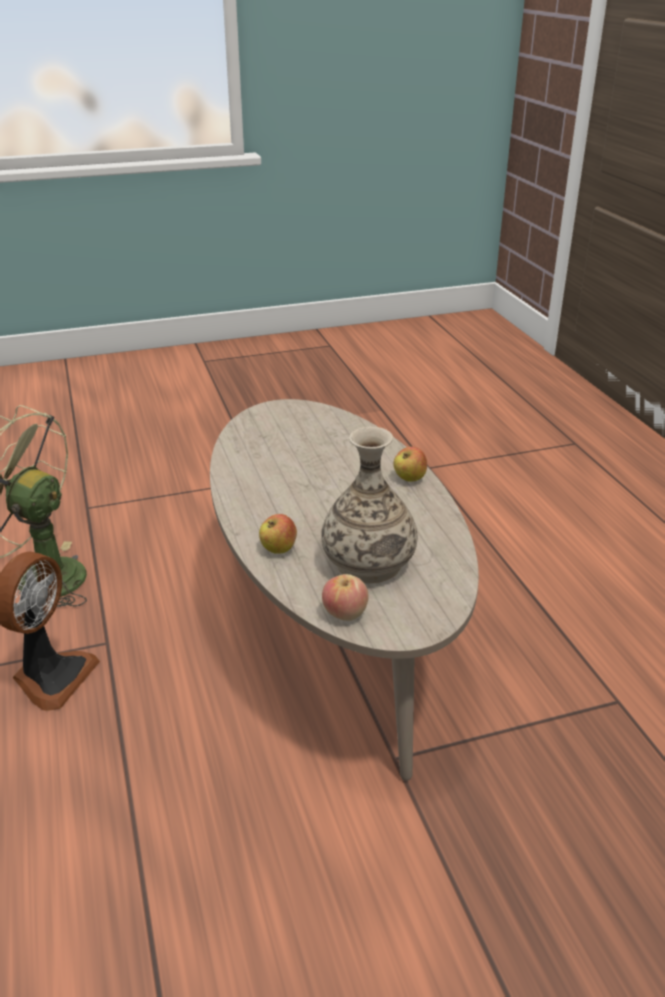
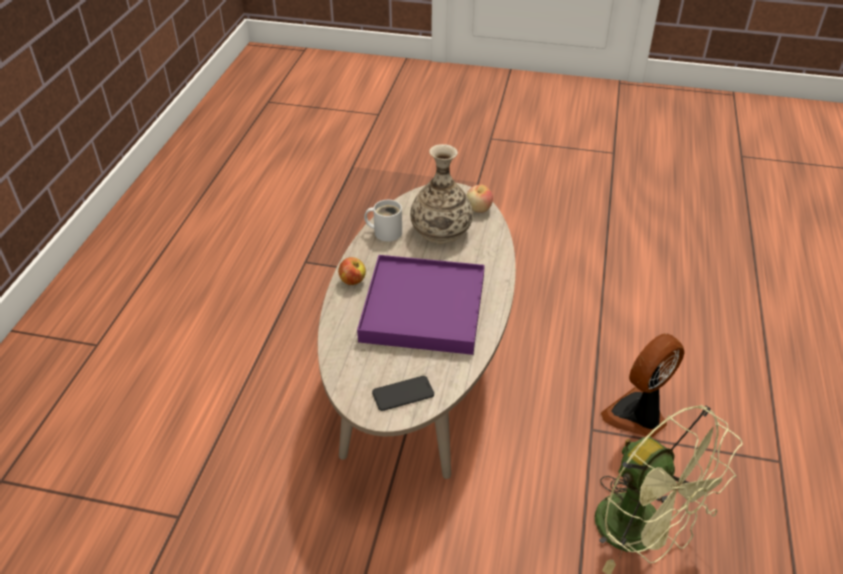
camera: 150 degrees left, 10 degrees up
(271, 421) = (403, 393): none -> phone
(278, 549) = (487, 259): apple -> none
(309, 479) = (423, 308): none -> purple tray
(436, 537) = (385, 231): none -> white mug

